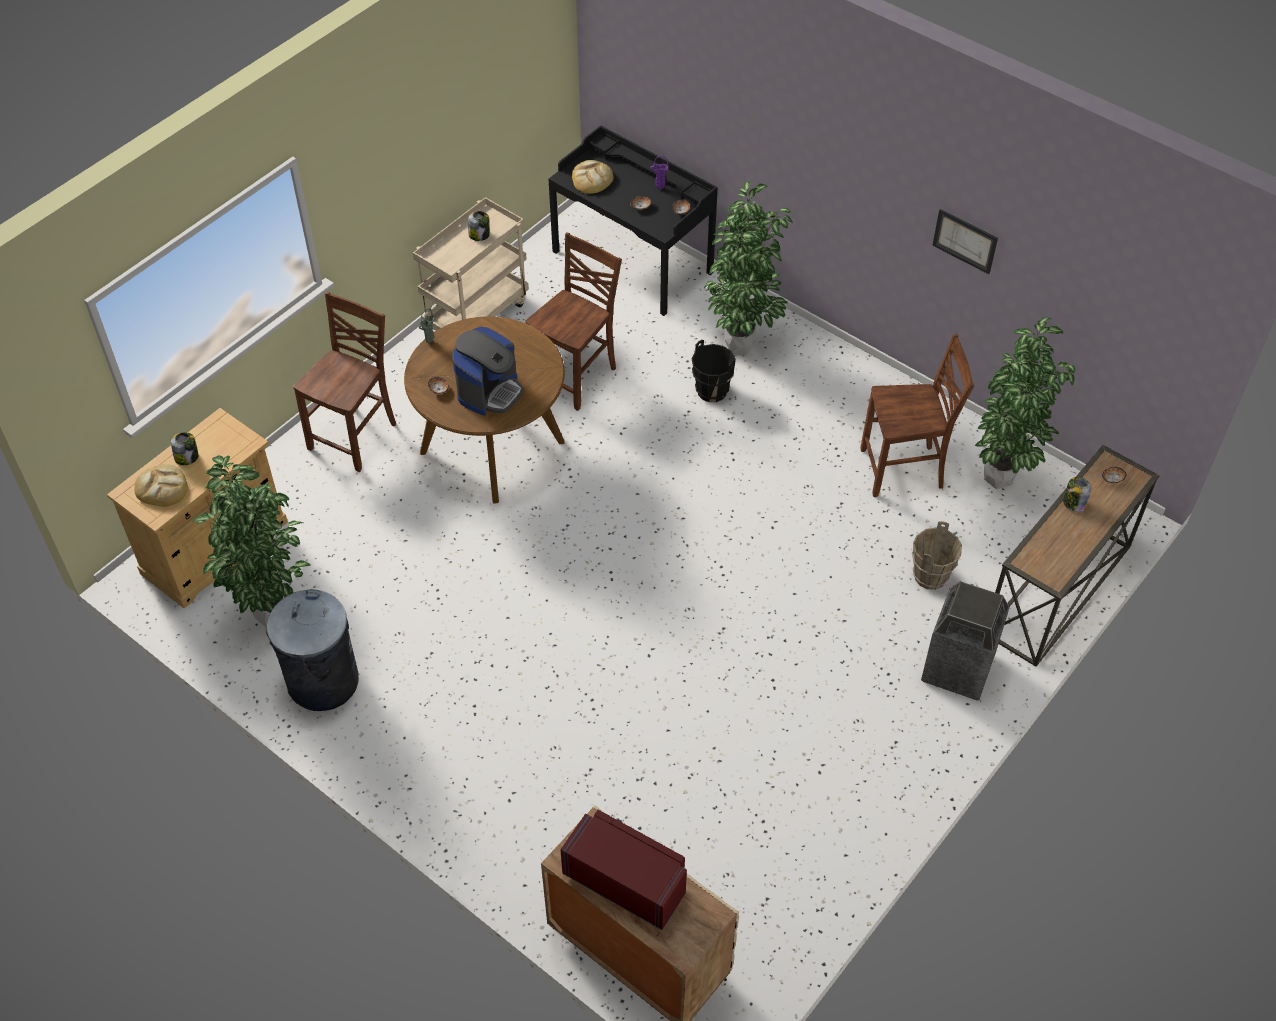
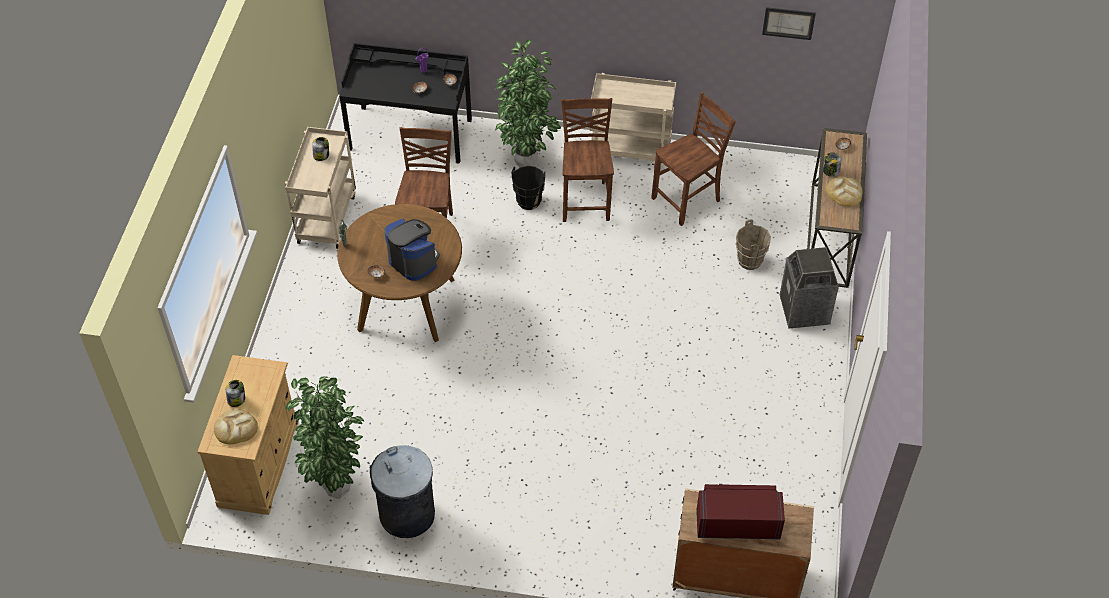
camera: 30 degrees left, 0 degrees up
(355, 436) = (302, 340): brown chair -> brown chair (586, 200)
(489, 392) = (413, 261): coffee machine -> coffee machine turned 45 degrees counterclockwise
(592, 179) = (371, 84): bread -> bread (844, 193)
(874, 383) = (630, 151): none -> beige cart
(965, 241) = (680, 28): picture -> picture (788, 23)
(1000, 482) = (751, 181): potted plant -> none

